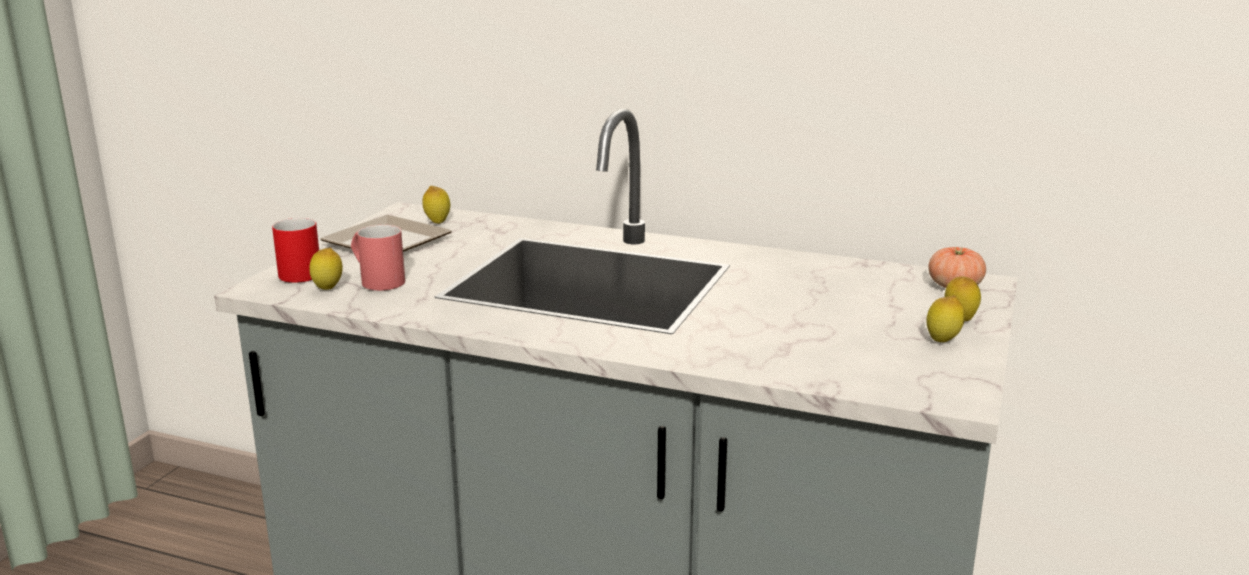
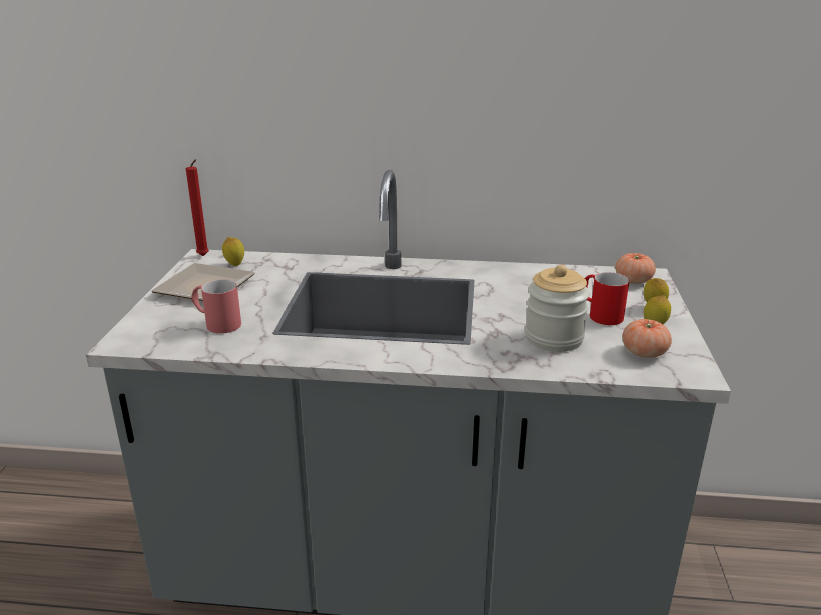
camera: 15 degrees left, 5 degrees up
(299, 271) = (147, 322): red mug -> red mug (599, 314)
(328, 290) = (181, 337): lemon -> none
(407, 211) = (204, 256): none -> red candle
(789, 339) = (553, 338): none -> jar
(904, 368) = (644, 352): none -> tomato

